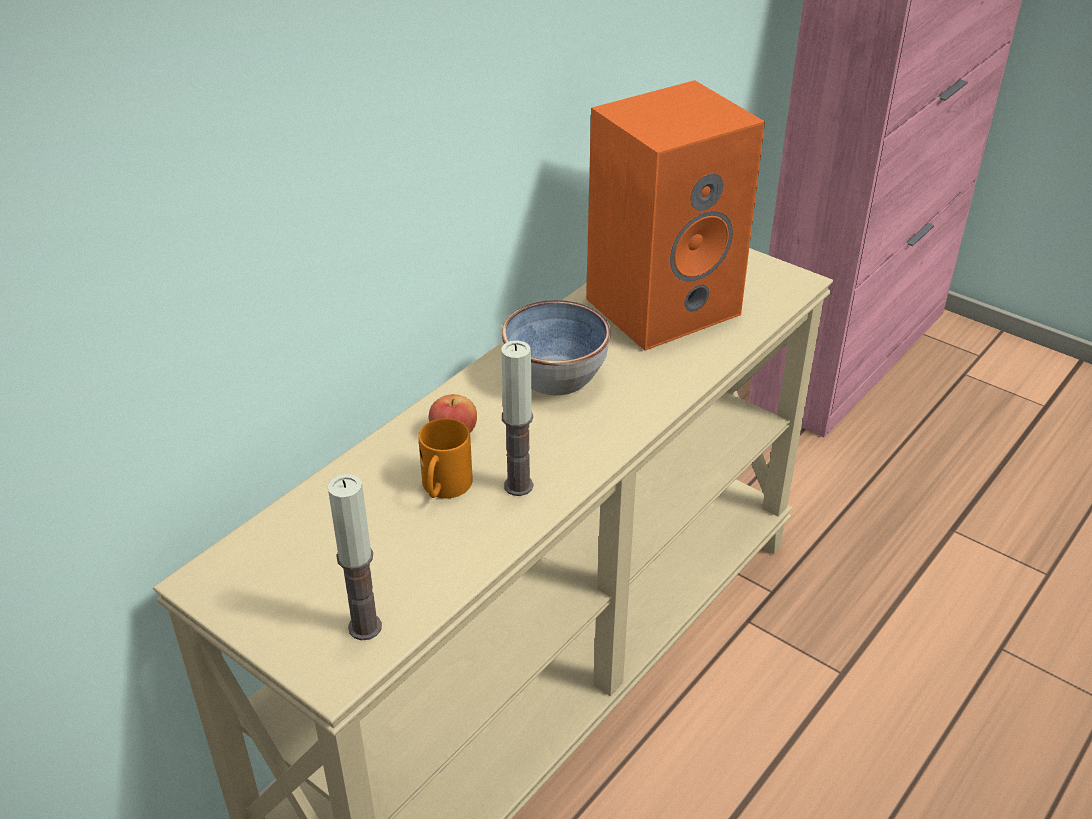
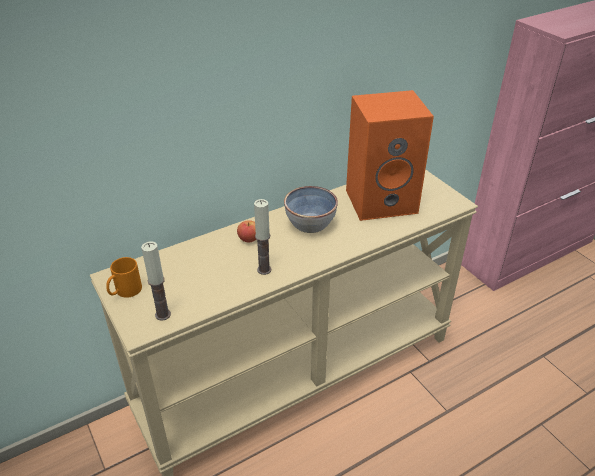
camera: 20 degrees right, 0 degrees up
(444, 489) = (230, 263): orange mug -> orange mug (125, 292)

